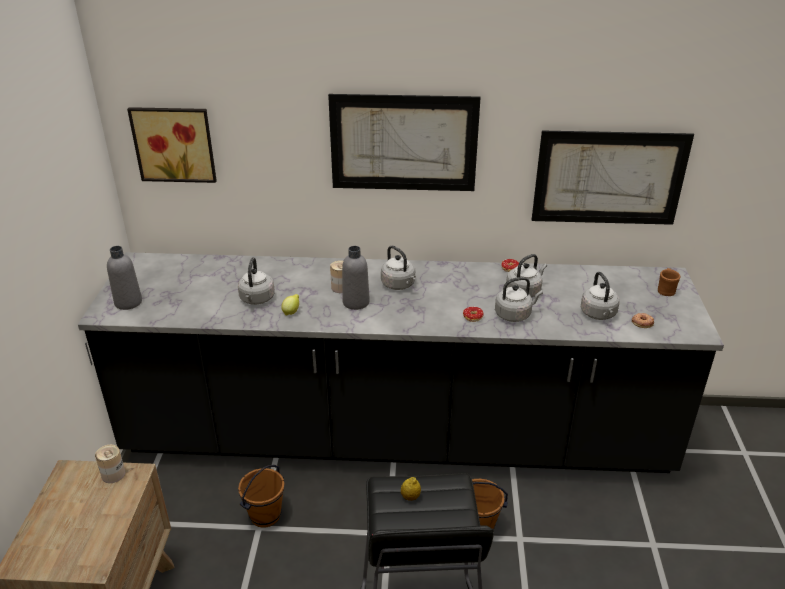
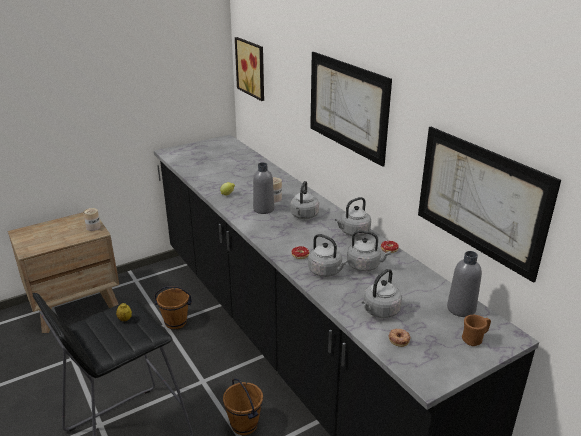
camera: 55 degrees right, 5 degrees down
(128, 302) = (185, 153): grey bottle -> grey bottle (461, 309)
(256, 299) = (228, 181): grey kettle -> grey kettle (353, 232)

